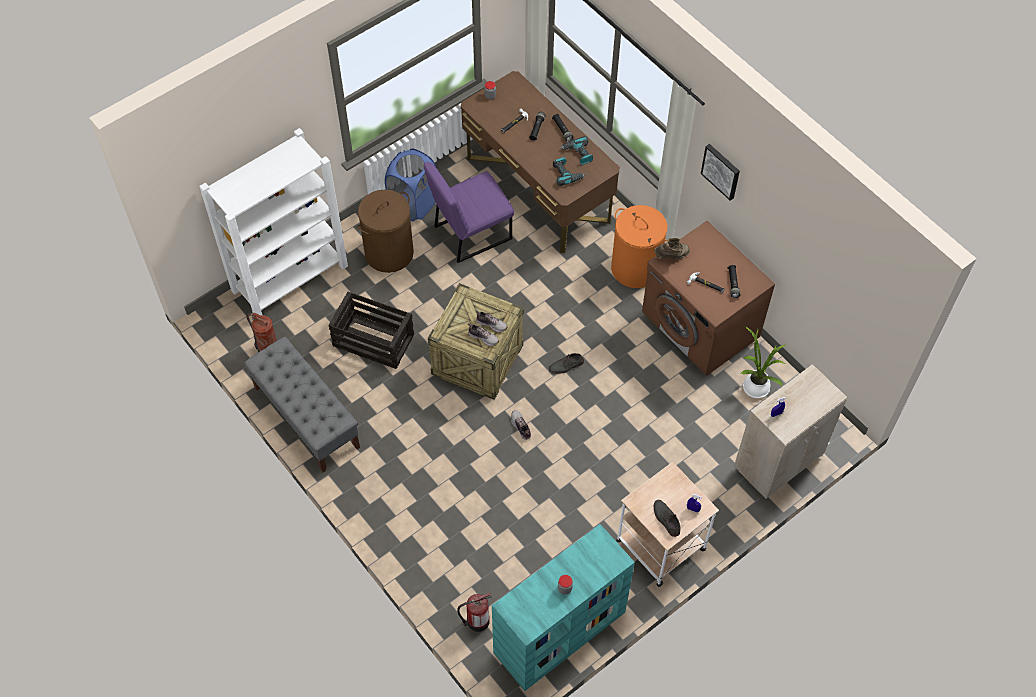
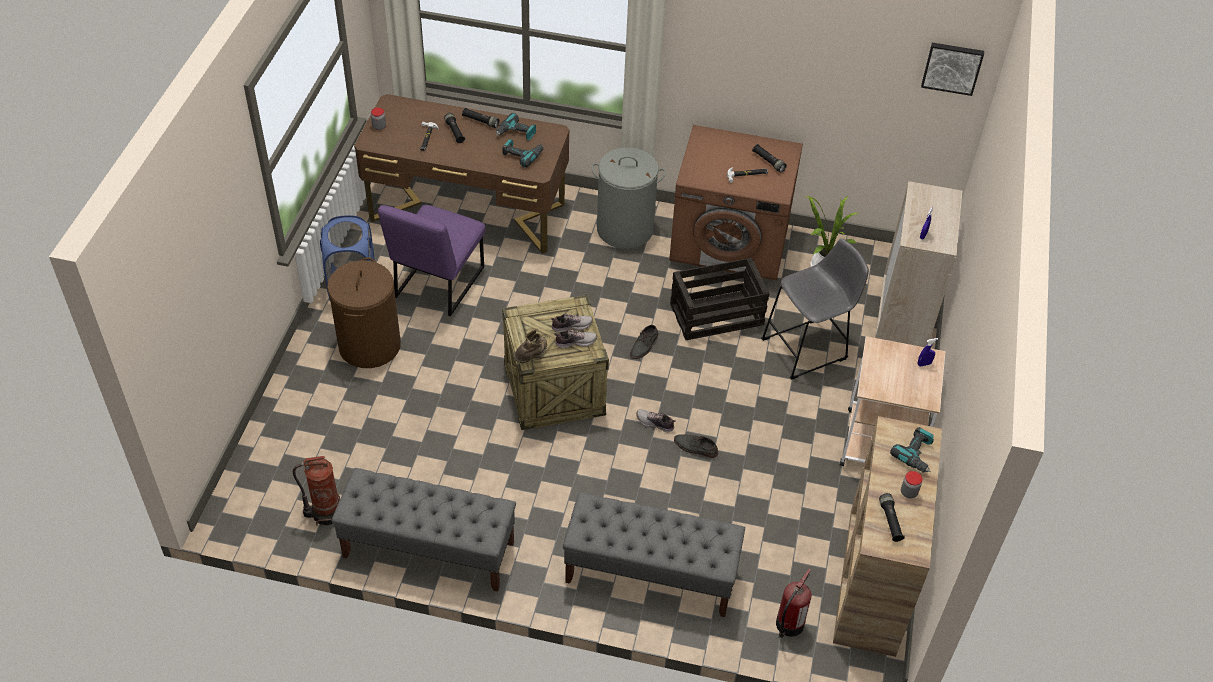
camera: 40 degrees left, 10 degrees down
(290, 278) = (281, 428): white bookcase -> none
(372, 340) = (430, 435): crate -> crate (716, 315)
(422, 526) = (650, 574): none -> grey bench
(532, 598) = (890, 521): none -> black flashlight
(560, 633) = (873, 581): turquoise bookcase -> brown bookcase
(597, 567) = (916, 454): none -> power drill
(635, 268) = (625, 229): orange laundry basket -> grey laundry basket
(666, 519) = (911, 386): grey shoe -> grey shoe (695, 448)
(671, 256) = (693, 168): brown boot -> brown boot (532, 357)
(680, 442) = (808, 348): none -> grey stool
(721, 171) = (705, 49): picture -> picture (952, 67)

